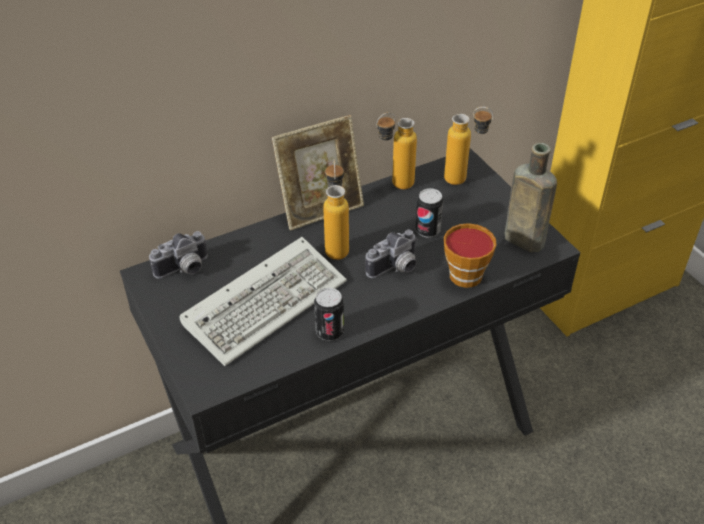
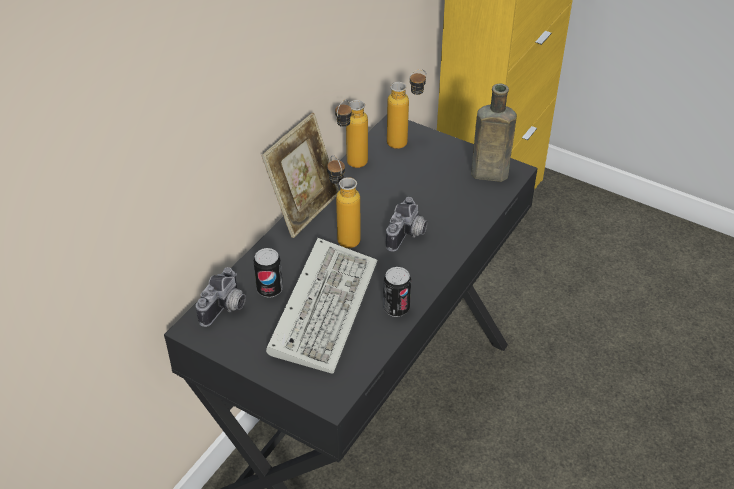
camera: 30 degrees left, 0 degrees up
(428, 230) = (409, 194): can -> can (269, 289)
(465, 272) = (464, 217): cup -> none

